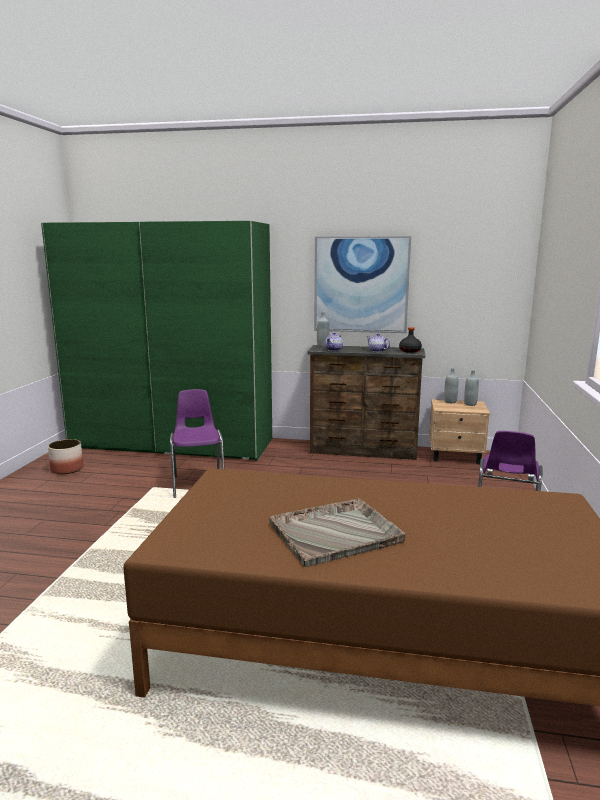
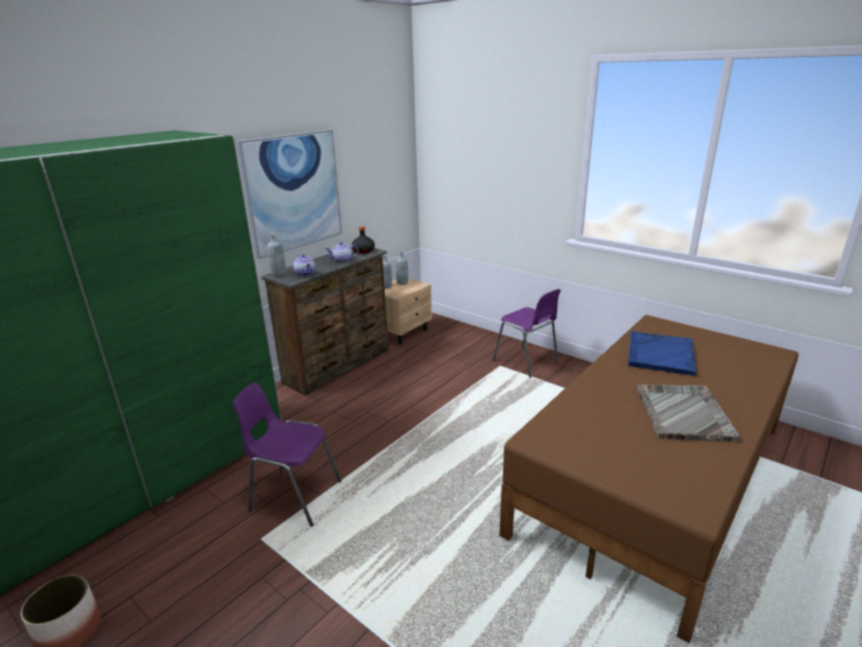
camera: 60 degrees left, 10 degrees up
(469, 510) = (660, 354): none -> blue tray

